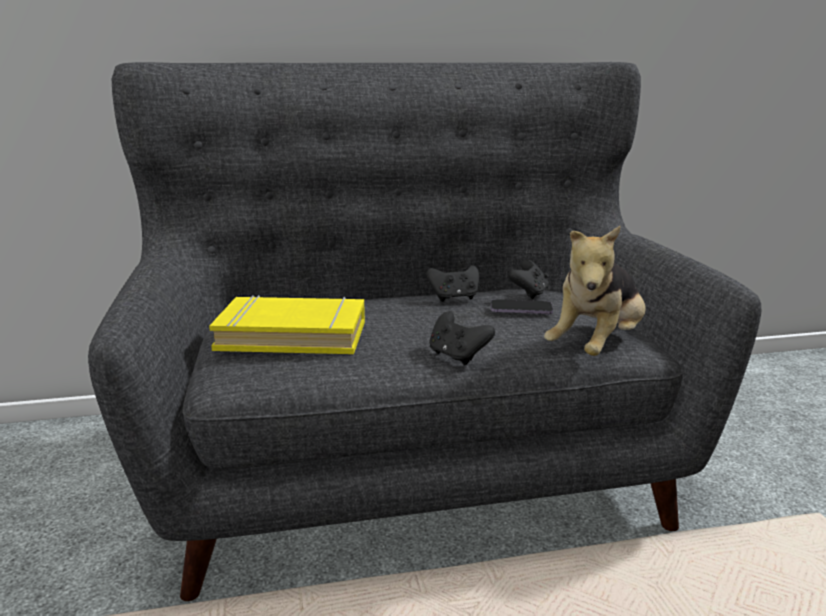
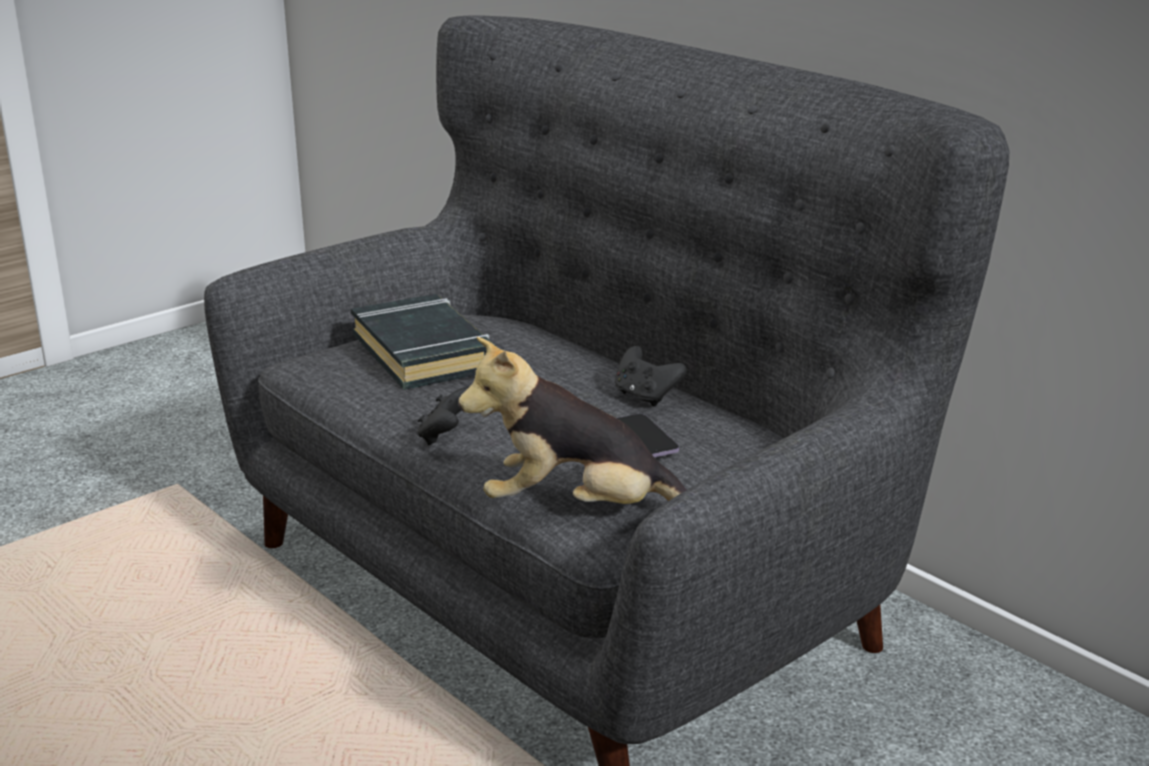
camera: 60 degrees right, 5 degrees up
(292, 335) = (424, 352): yellow book -> black book
(529, 294) = (719, 434): black game controller -> none

